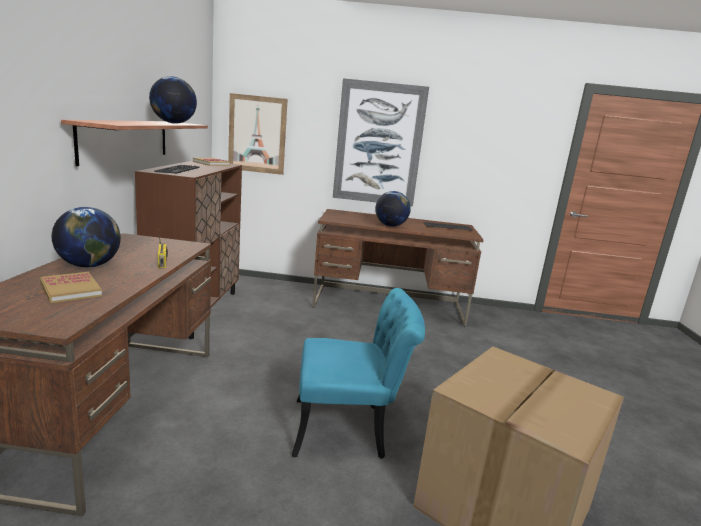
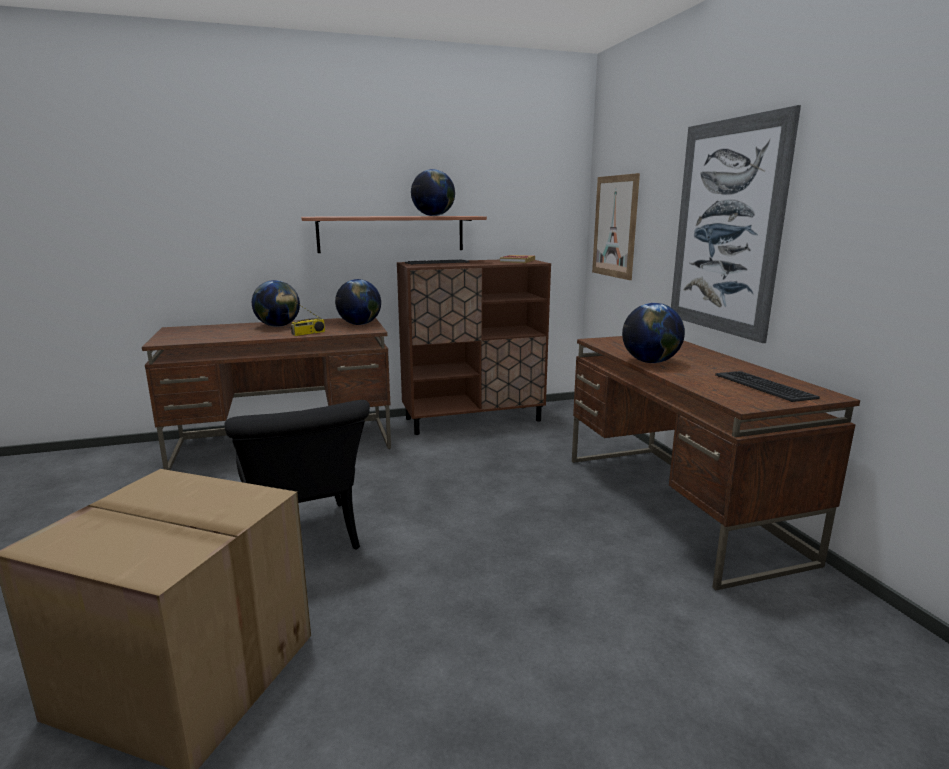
camera: 70 degrees right, 0 degrees up
(70, 289) = (225, 332): book -> none
(156, 243) = (359, 324): none -> globe
(350, 429) = (305, 543): turquoise chair -> black chair

